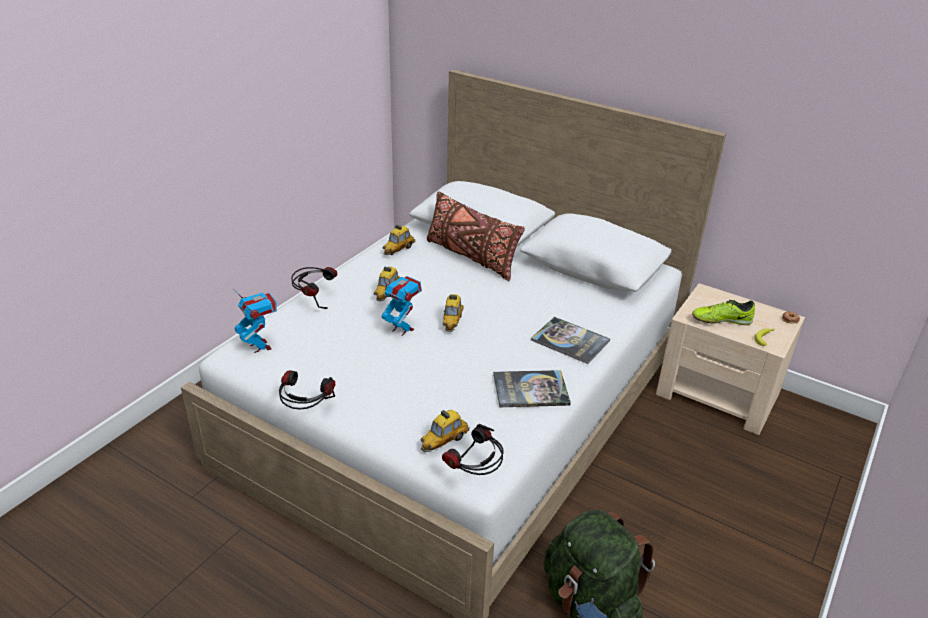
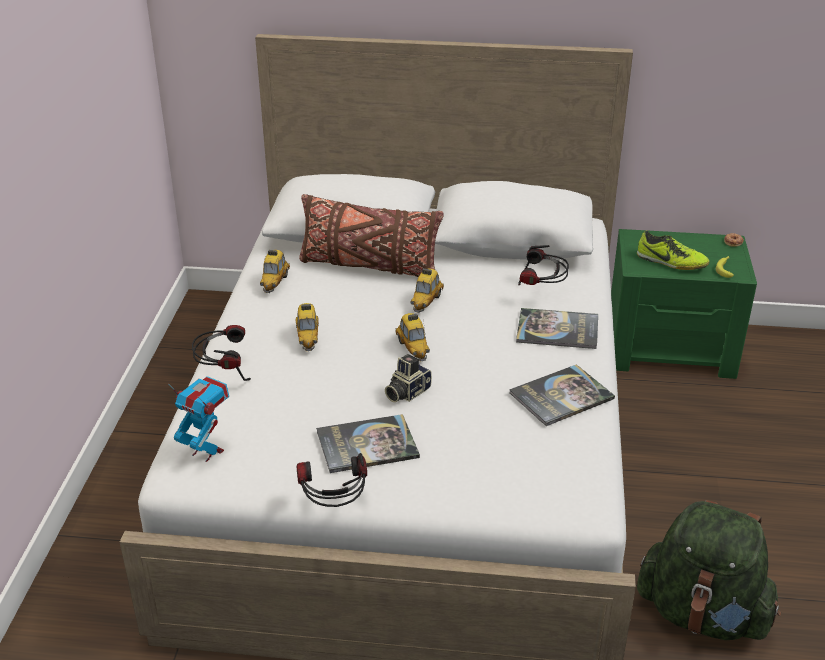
camera: 25 degrees left, 0 degrees up
(364, 377) = (367, 445): none -> book
(402, 329) = (363, 376): toy robot -> none
(421, 350) = (406, 392): none -> camera
(444, 441) = (519, 483): toy car -> toy car (426, 302)
(474, 475) = (581, 507): headphones -> headphones (541, 293)
(718, 393) = (671, 348): beige nightstand -> green nightstand
(721, 320) = (671, 262): shoe -> shoe turned 120 degrees counterclockwise

